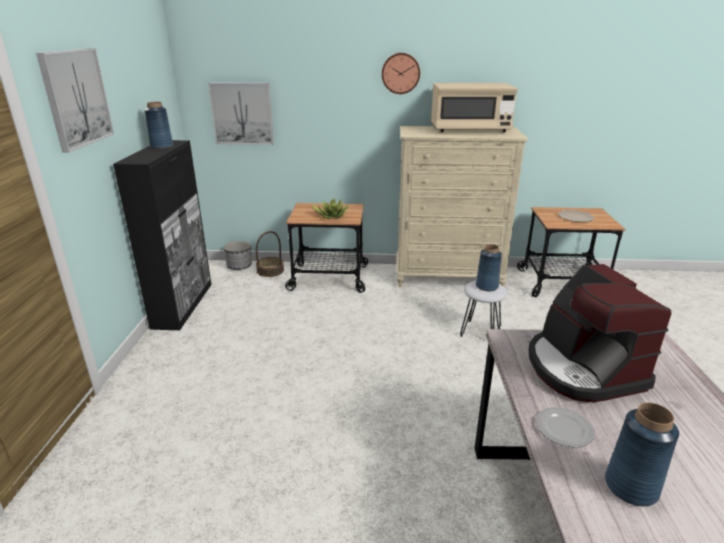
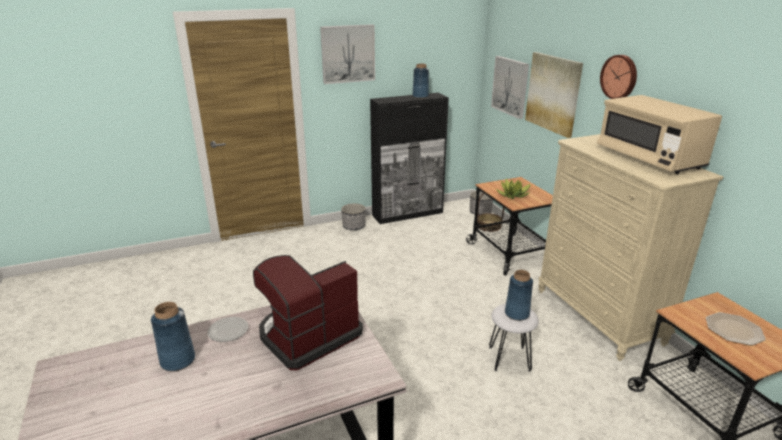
camera: 65 degrees right, 0 degrees up
(159, 351) = (354, 226): none -> planter
(316, 106) = (553, 93): none -> picture

